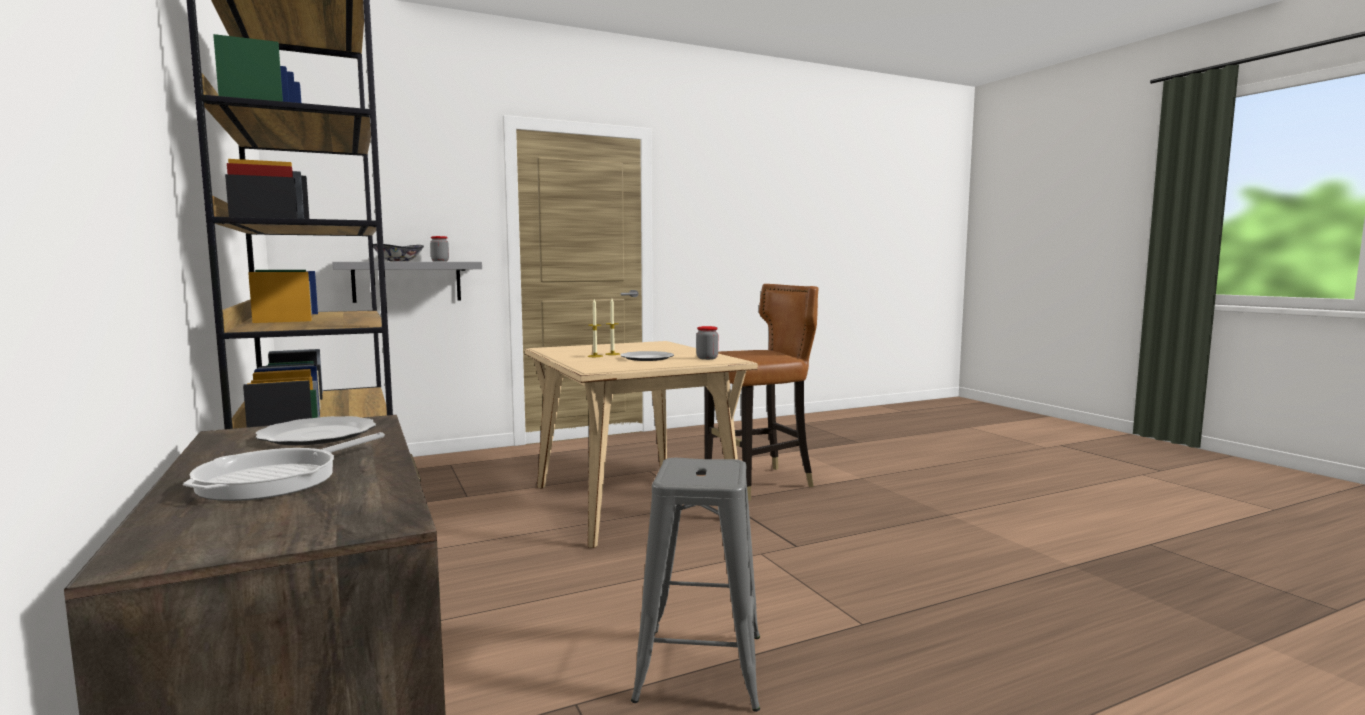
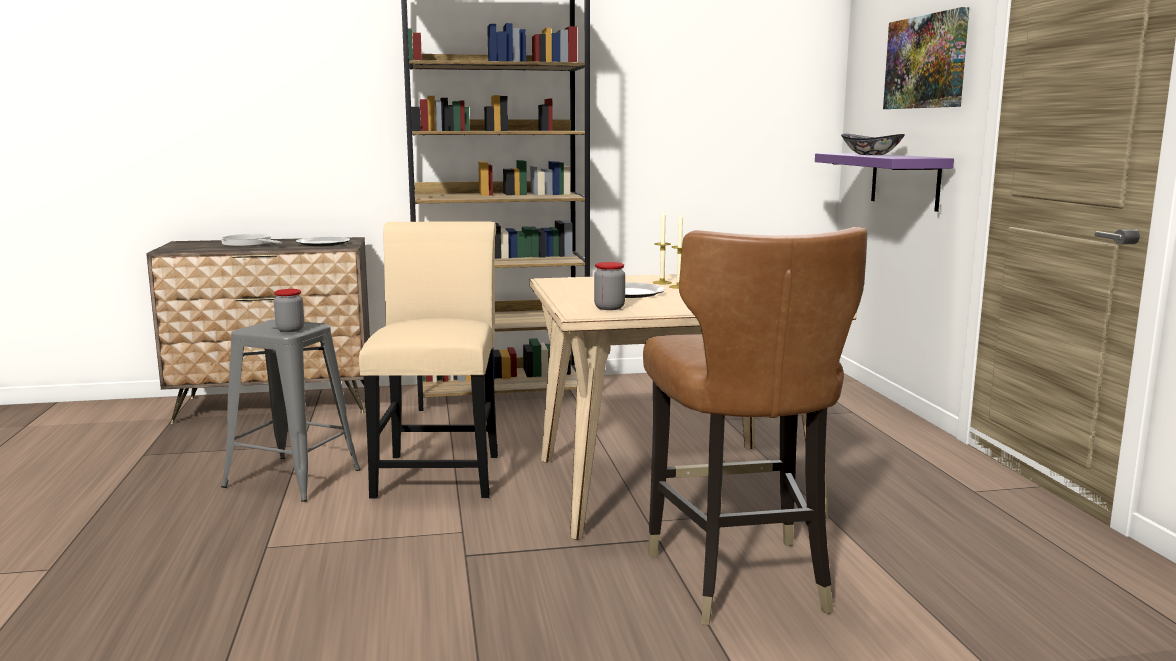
camera: 105 degrees right, 5 degrees up
(407, 281) = (905, 180): grey shelf -> purple shelf
(421, 191) = (926, 62): none -> picture
(440, 261) = (904, 156): jar -> jar (290, 329)
(639, 586) = (439, 471): none -> beige chair

